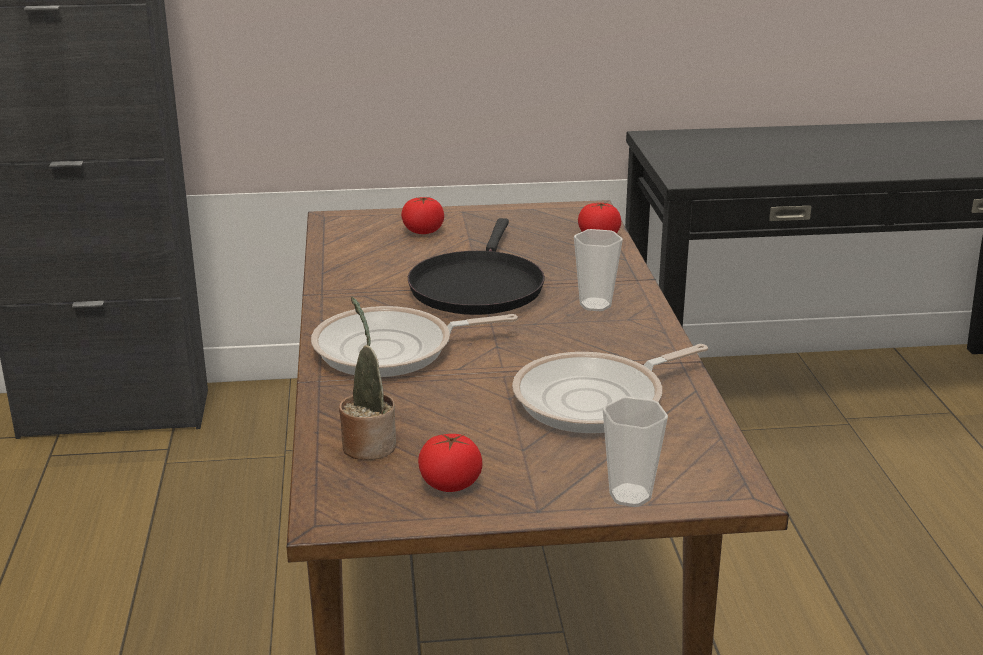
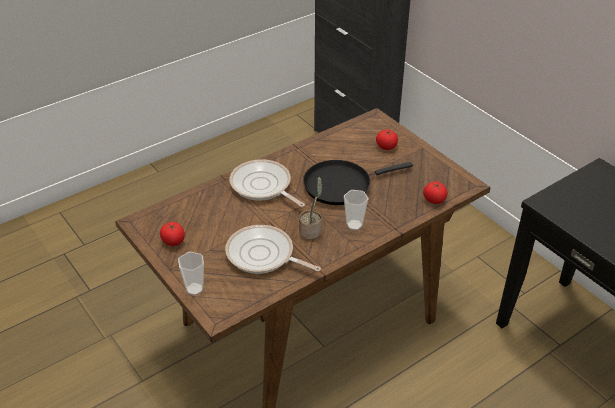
camera: 60 degrees right, 15 degrees up
(368, 444) = (187, 211): potted plant -> potted plant (311, 231)

